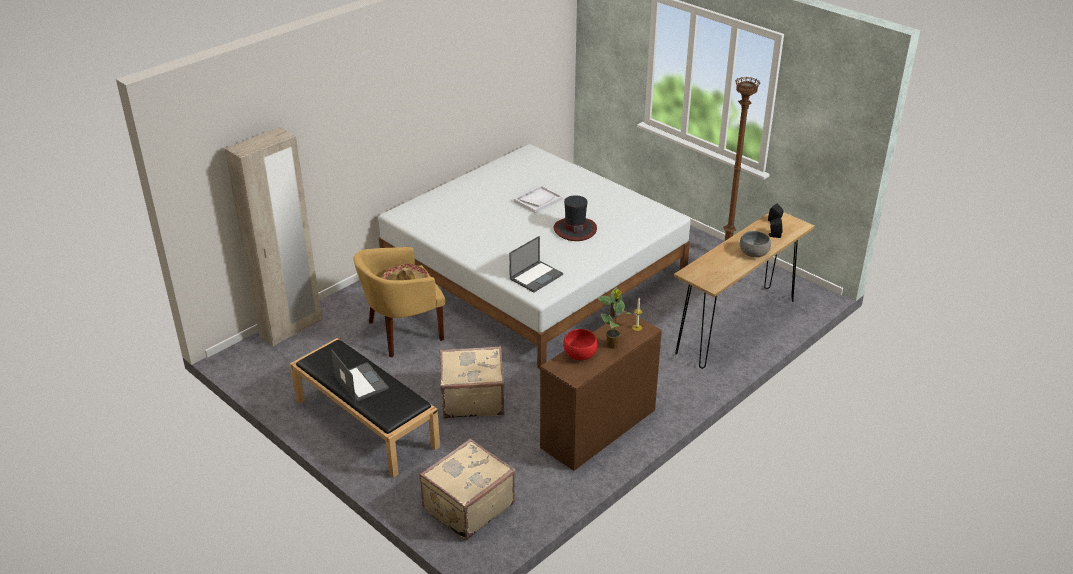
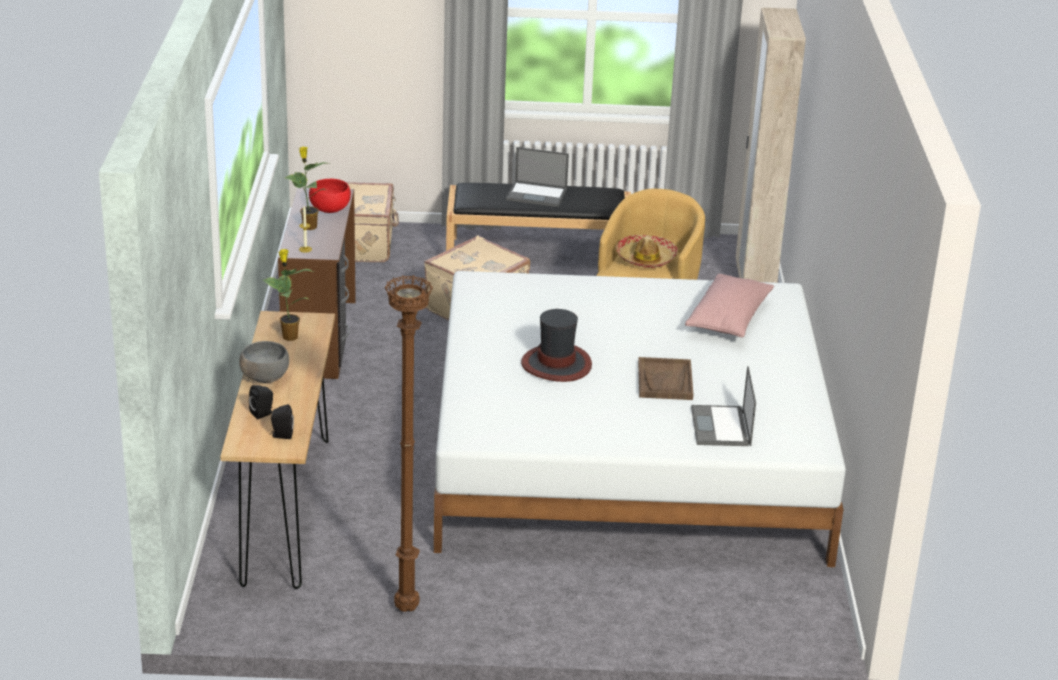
camera: 135 degrees right, 5 degrees down
(453, 213) = (728, 319): none -> pink pillow
(536, 276) = (509, 295): laptop -> laptop (721, 427)
(538, 200) = (665, 381): white tray -> brown tray
(715, 270) = (289, 336): none -> potted plant

